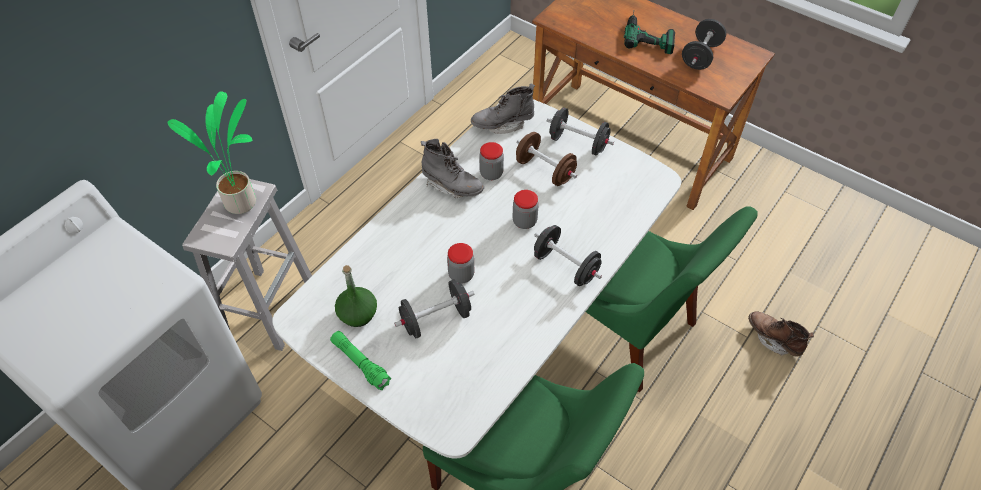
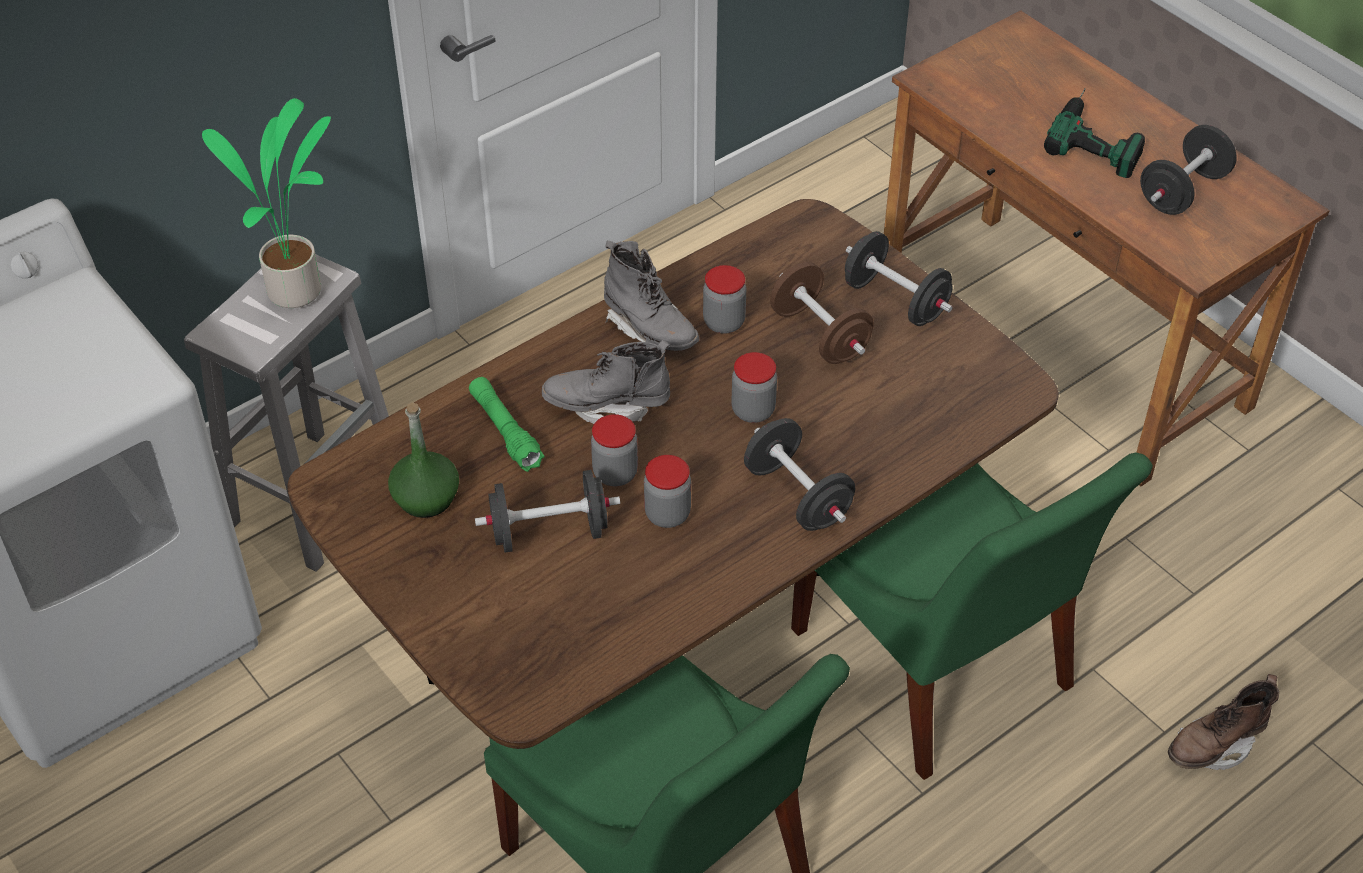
camera: 15 degrees right, 5 degrees down
(360, 363) = (406, 573): green flashlight -> green flashlight (505, 431)
(490, 339) = (681, 631): white dining table -> brown dining table
(498, 293) = (667, 514): none -> jar
(503, 124) = (773, 245): grey boot -> grey boot (607, 405)
(773, 339) = (1214, 746): brown boot -> brown boot turned 90 degrees counterclockwise

